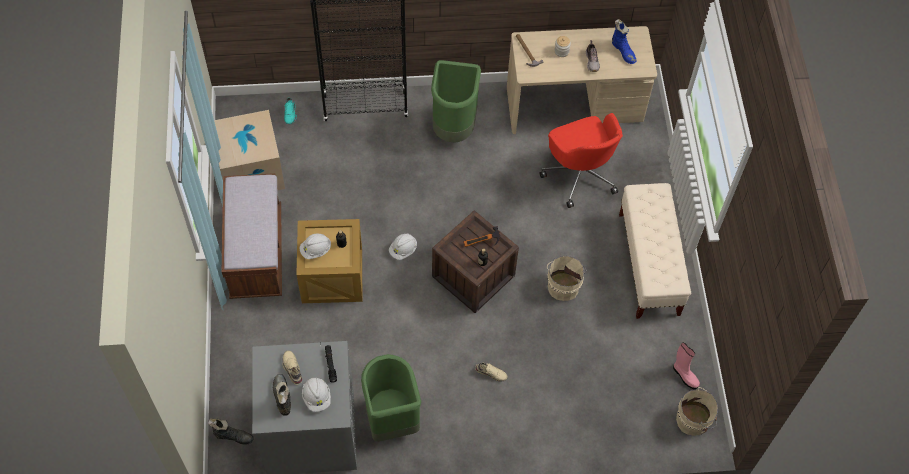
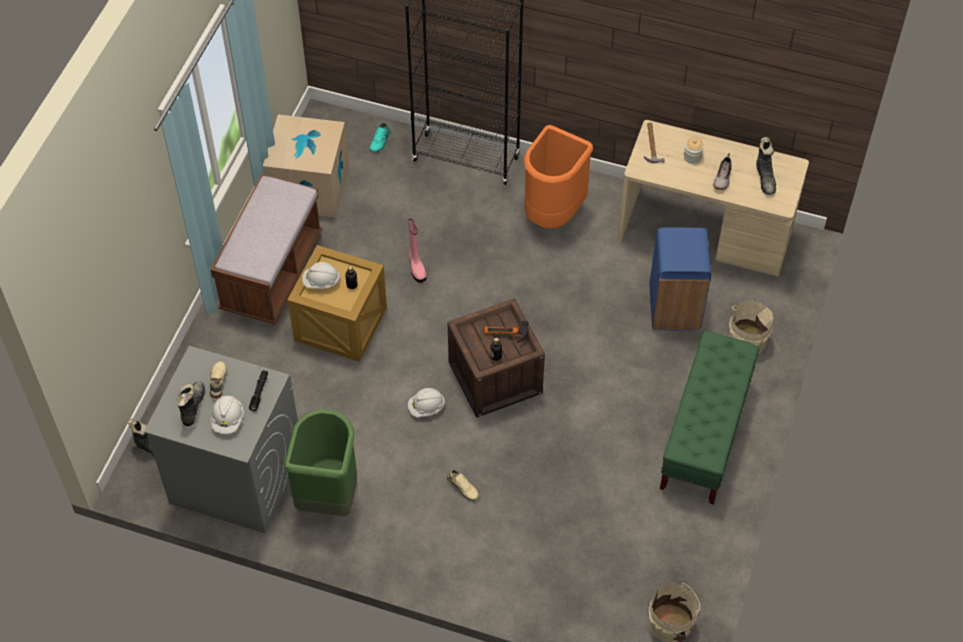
camera: 25 degrees right, 5 degrees down
(403, 250) = (431, 323): white hard hat -> white hard hat (426, 408)
(454, 128) = (553, 213): green trash can -> orange trash can
(563, 285) = (593, 423): beige bucket -> beige bucket (748, 338)
(579, 173) = (673, 309): red office chair -> blue trash can
(623, 51) = (765, 179): blue boot -> black boot
(648, 264) = (705, 435): beige bench -> green bench
(684, 375) = (685, 572): pink boot -> pink boot (416, 267)

